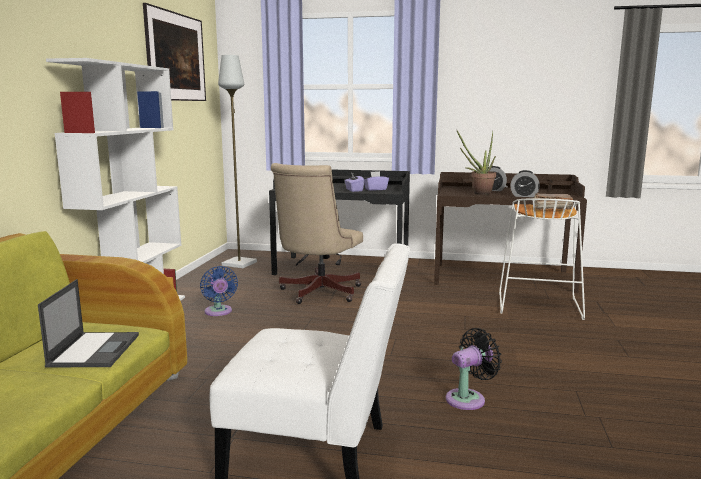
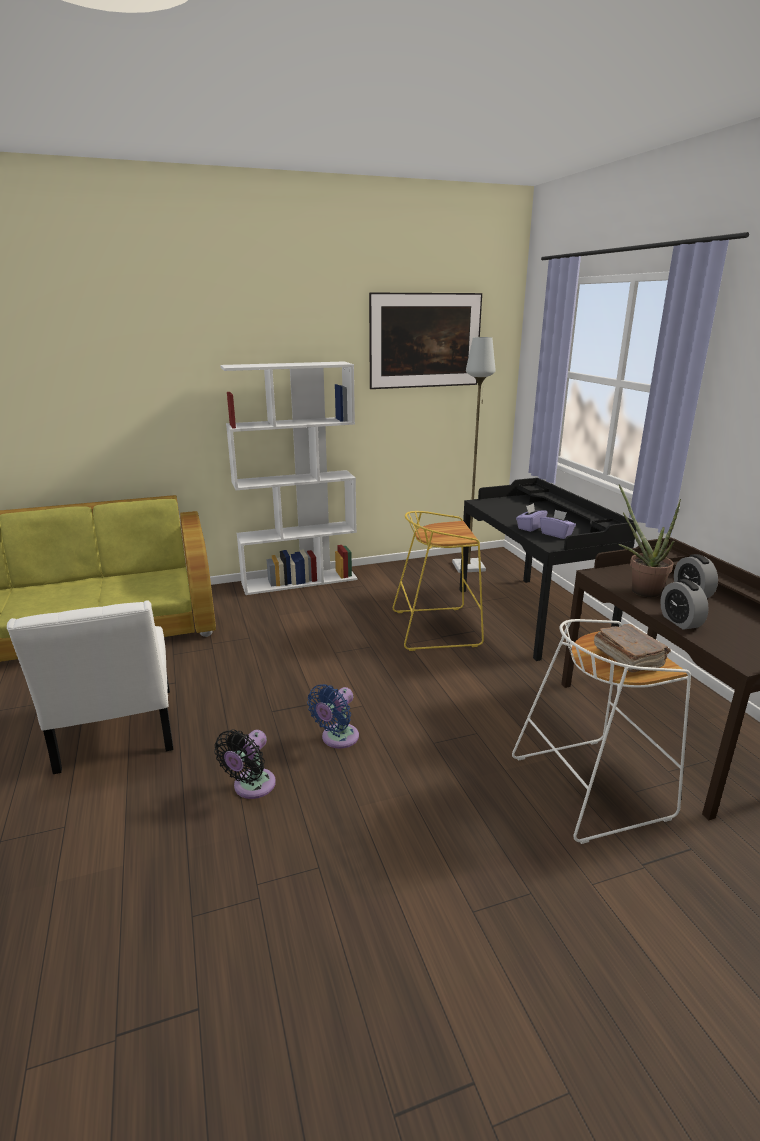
camera: 60 degrees right, 10 degrees up
(95, 349) = (136, 591): laptop -> none
(219, 312) = (340, 604): blue fan -> blue fan (337, 738)
(317, 293) = (437, 628): beige office chair -> yellow stool
(468, 398) = (251, 787): black fan -> black fan turned 90 degrees clockwise

